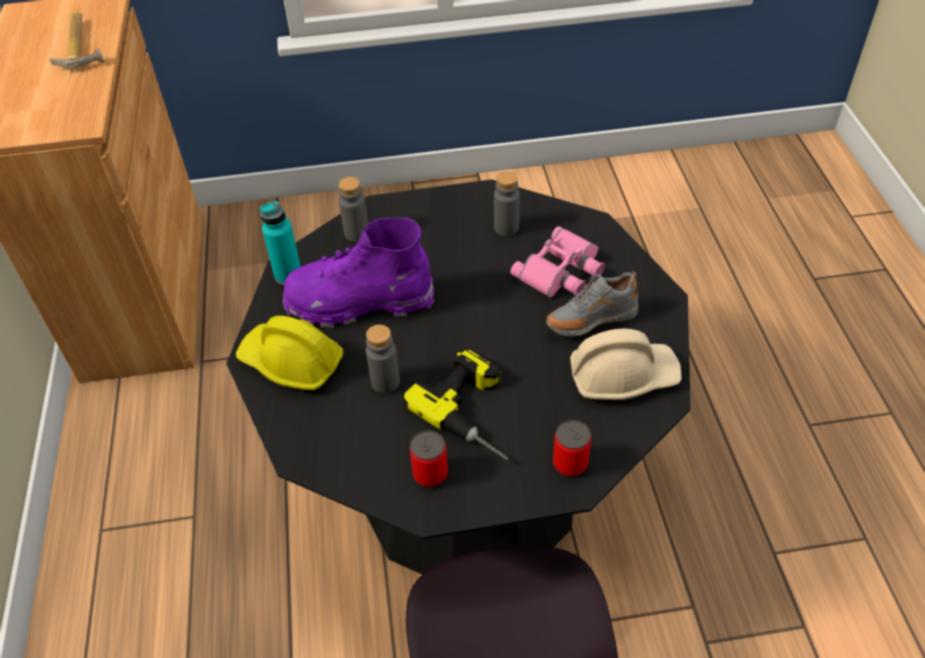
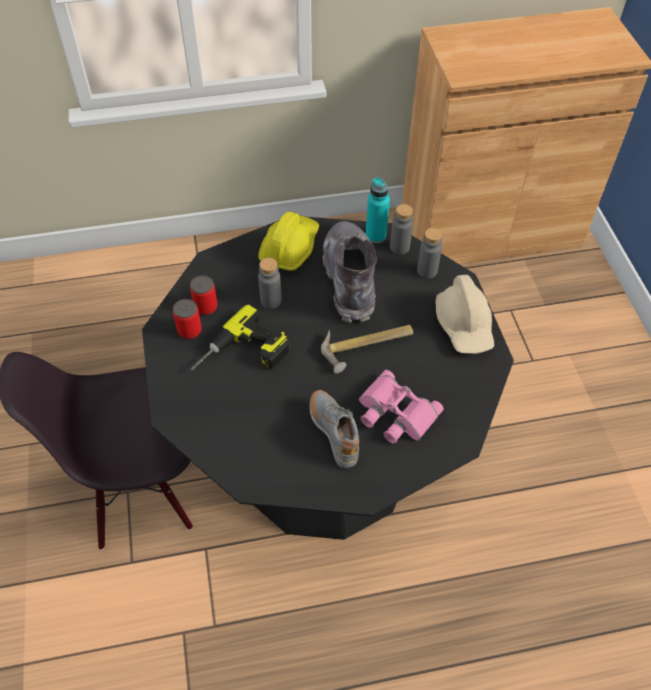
camera: 85 degrees right, 5 degrees up
(81, 45) = (563, 55): hammer -> hammer (368, 347)
(359, 302) = (350, 279): purple boot -> grey boot
(506, 228) = (446, 372): grey bottle -> grey bottle (399, 247)
(570, 463) = (191, 413): can -> can (205, 307)
(622, 376) = (273, 453): beige hard hat -> beige hard hat (464, 325)

